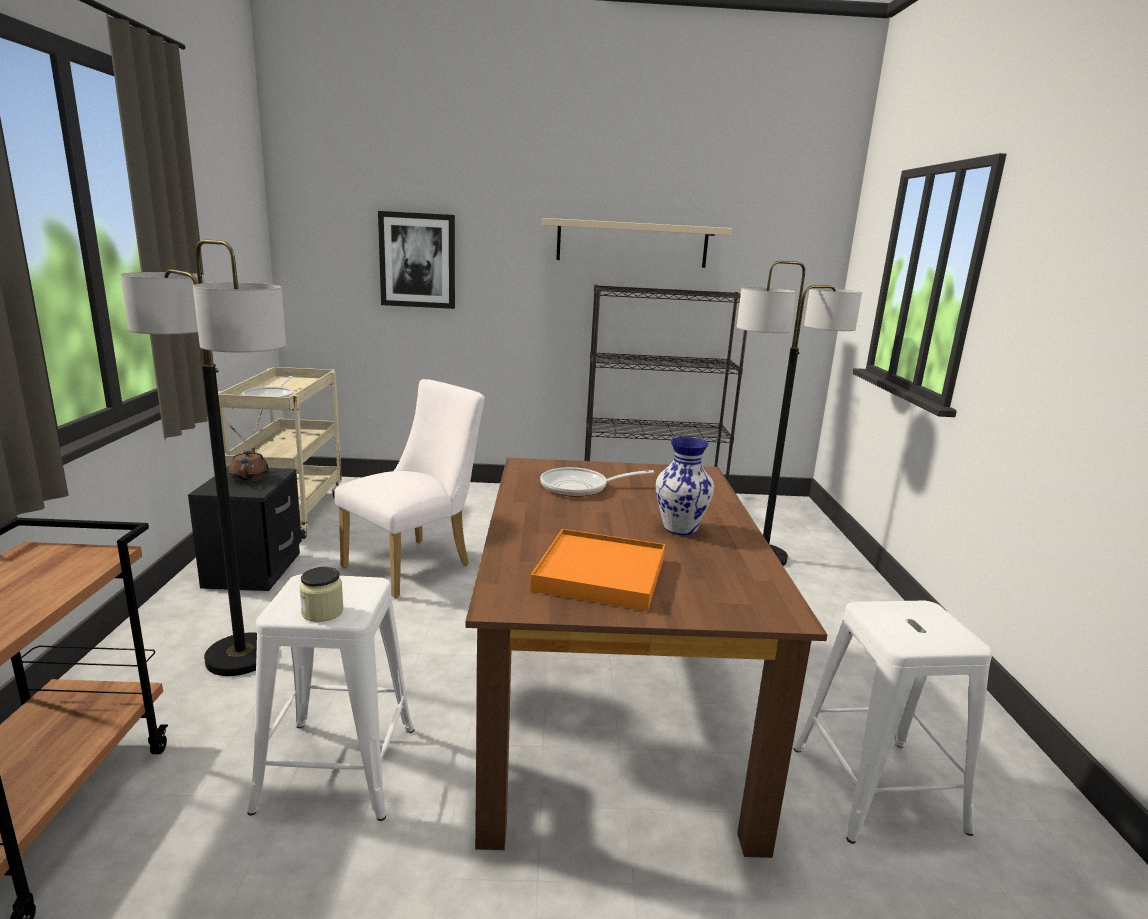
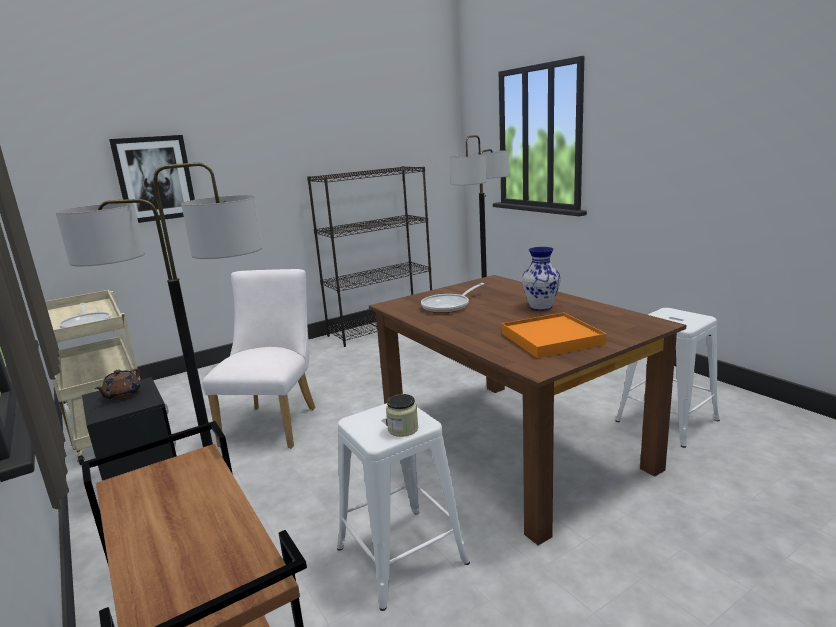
camera: 30 degrees left, 0 degrees up
(250, 477) = (122, 395): brown teapot -> brown teapot turned 120 degrees counterclockwise
(632, 243) = (326, 141): beige shelf -> none

